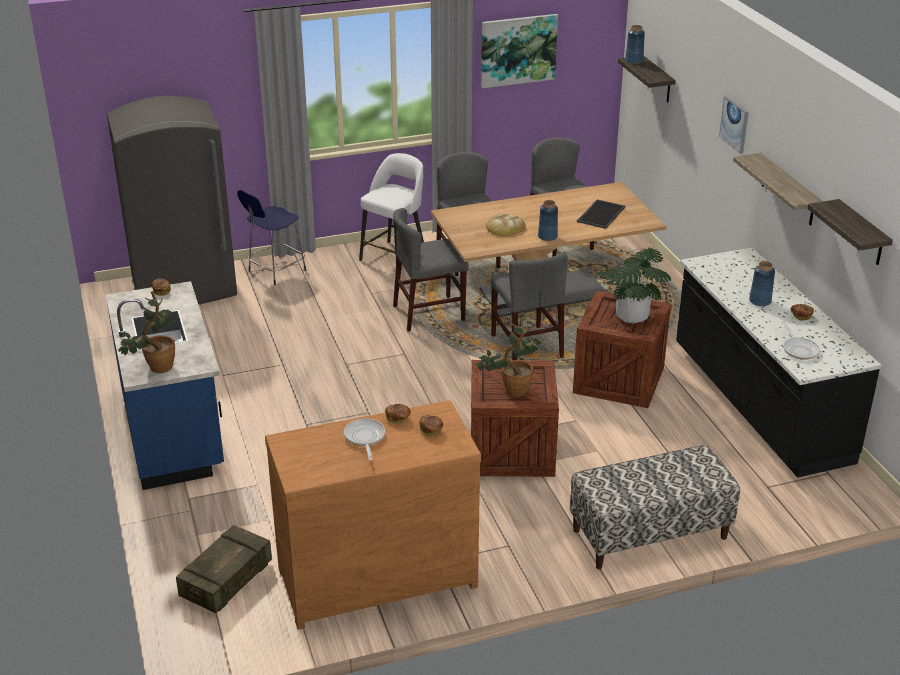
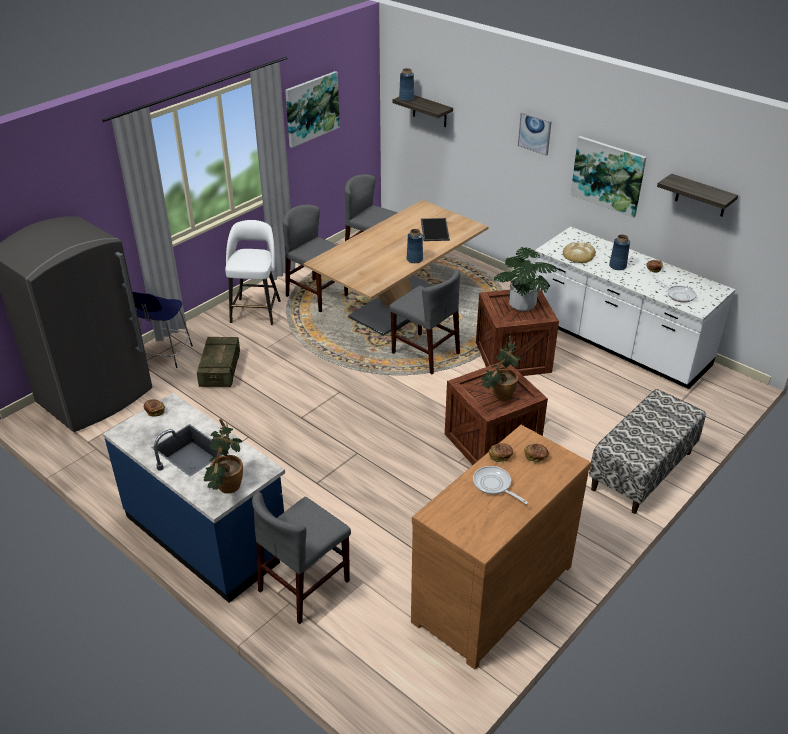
camera: 30 degrees left, 5 degrees up
(226, 580) = (378, 653): crate -> crate (220, 370)
(429, 313) = (327, 350): grey chair -> grey chair (304, 585)
(505, 228) = (376, 261): bread -> bread (579, 255)
(758, 404) = (617, 343): black counter -> white counter
(788, 190) = (608, 175): shelf -> picture

